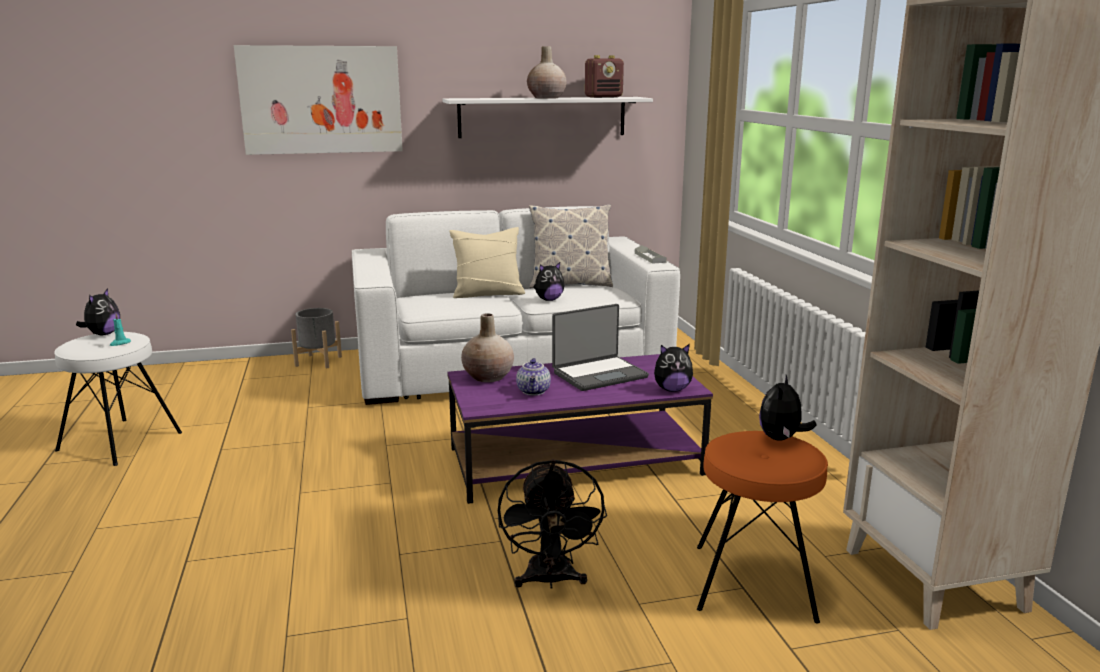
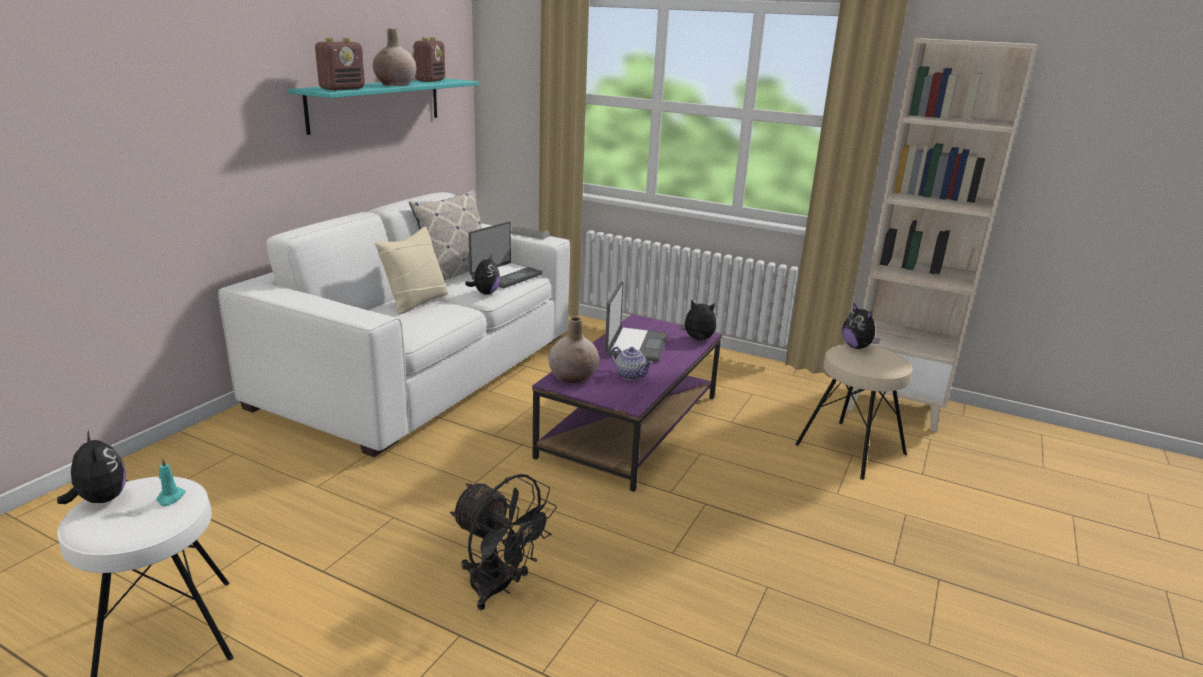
camera: 50 degrees left, 5 degrees up
(318, 361) = (212, 437): grey planter -> none
(321, 100) = (155, 98): picture -> none
(478, 98) = (342, 89): none -> radio
(542, 117) = (376, 104): white shelf -> turquoise shelf
(550, 580) = (779, 509): black fan -> black fan (499, 588)
(597, 292) = (505, 276): none -> laptop
(672, 389) = (698, 339): plush toy -> plush toy turned 105 degrees counterclockwise
(753, 582) = (850, 449): orange stool -> beige stool

